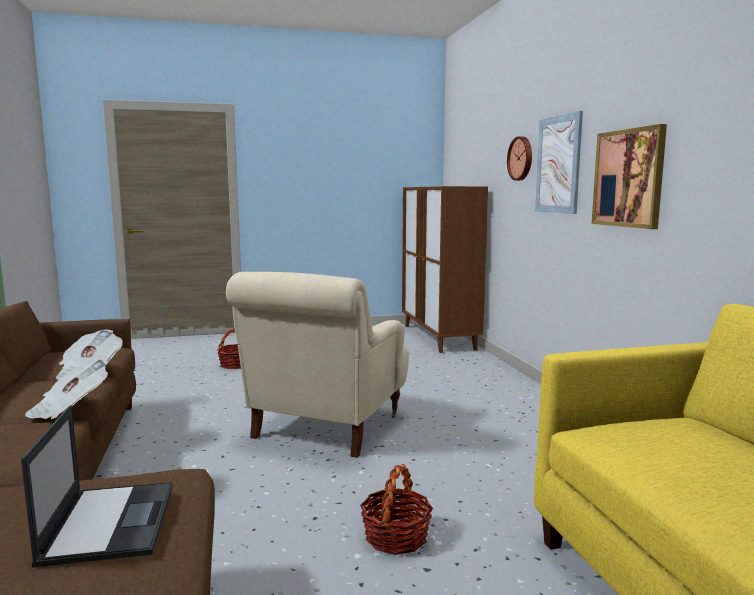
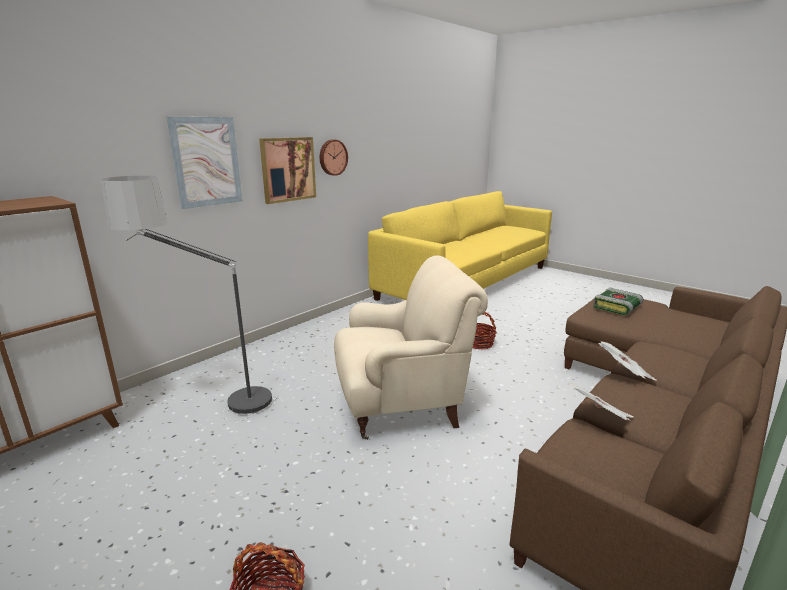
camera: 125 degrees left, 10 degrees up
(110, 521) = (617, 307): laptop -> book
(429, 372) = (213, 407): none -> floor lamp
(521, 158) = (130, 156): wall clock -> wall clock (332, 157)

